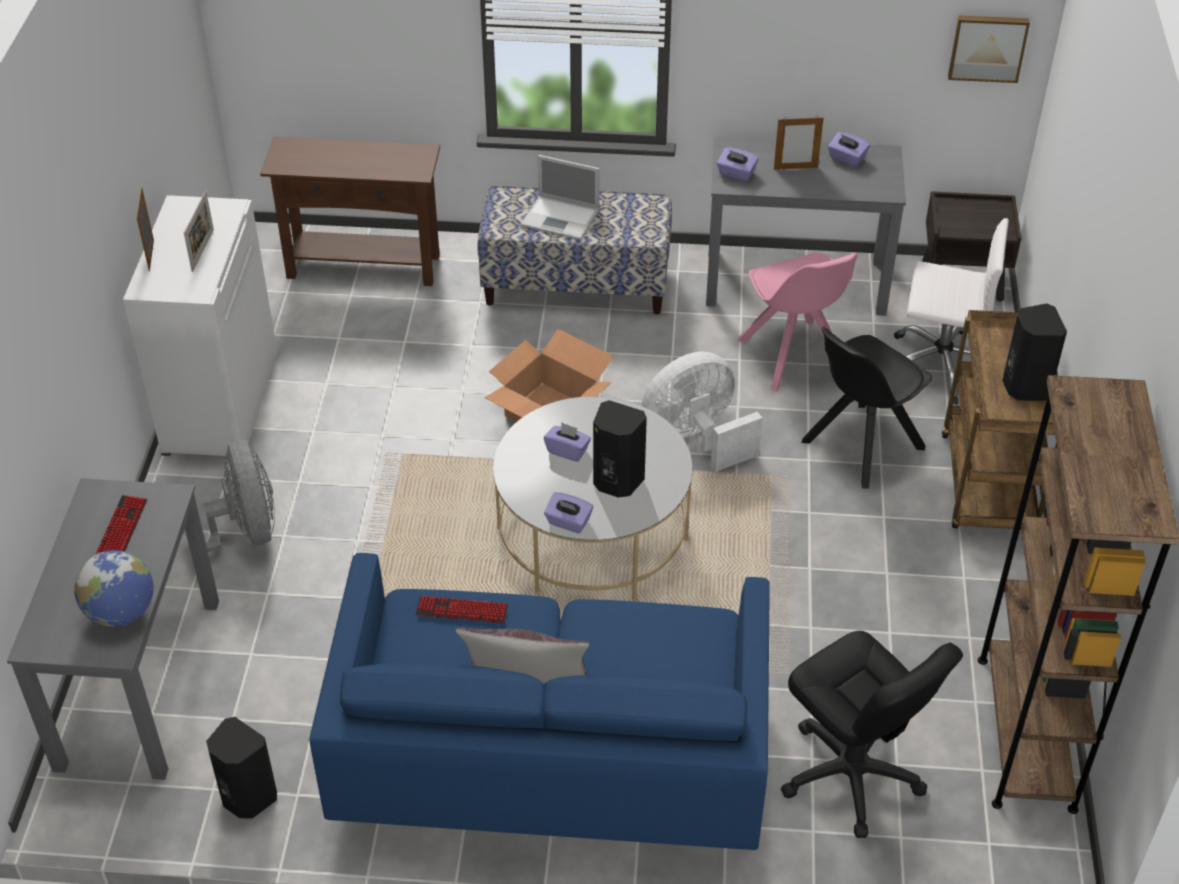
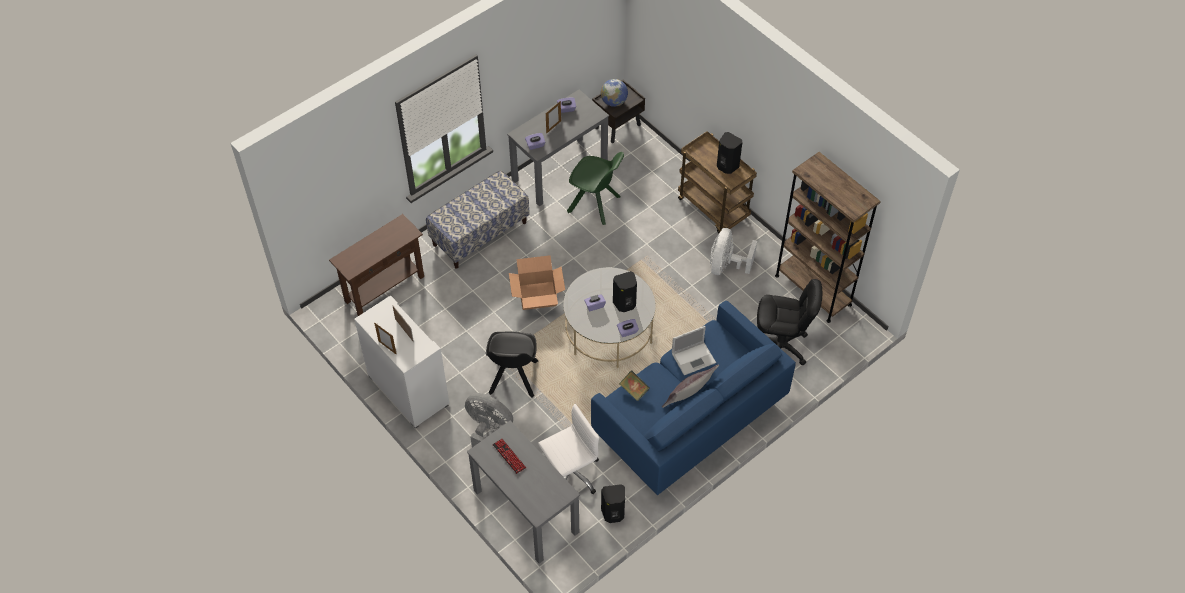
camera: 45 degrees left, 10 degrees up
(121, 612) = (550, 481): globe -> globe (614, 102)
(462, 611) = (634, 390): keyboard -> book
(561, 218) = (473, 210): laptop -> laptop (694, 358)
(696, 439) = (600, 265): white fan -> white fan (726, 266)
(794, 357) = (595, 205): pink chair -> green chair
(860, 446) = (657, 225): black chair -> black chair (513, 378)
(940, 365) = (648, 169): white office chair -> white office chair (569, 474)
(987, 47) = (602, 31): picture -> none

